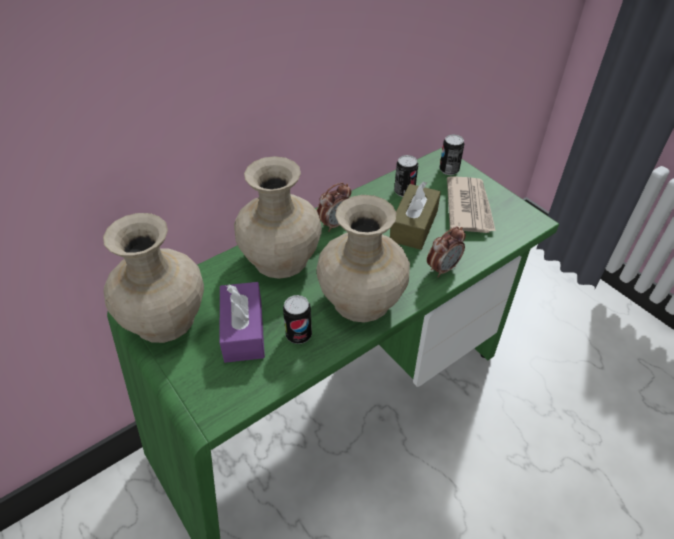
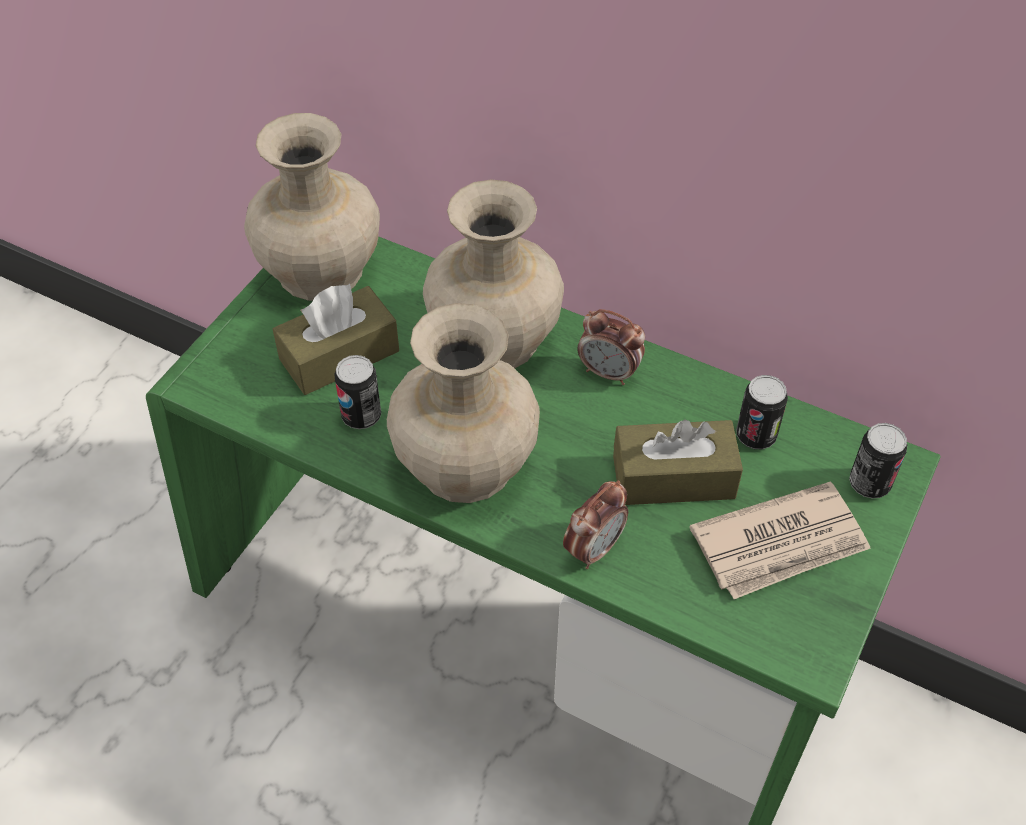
camera: 65 degrees right, 5 degrees up
(243, 331) = (339, 355): purple tissue box -> brown tissue box
(443, 268) = (594, 548): alarm clock -> alarm clock turned 75 degrees counterclockwise

